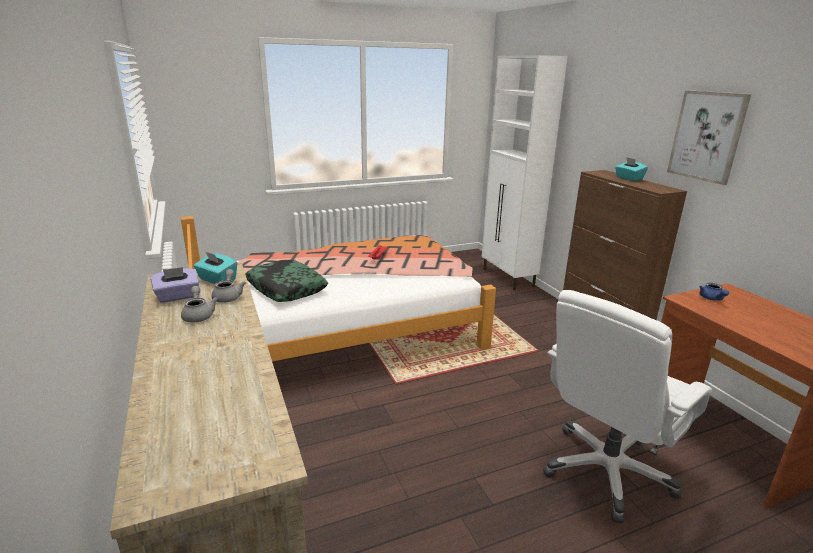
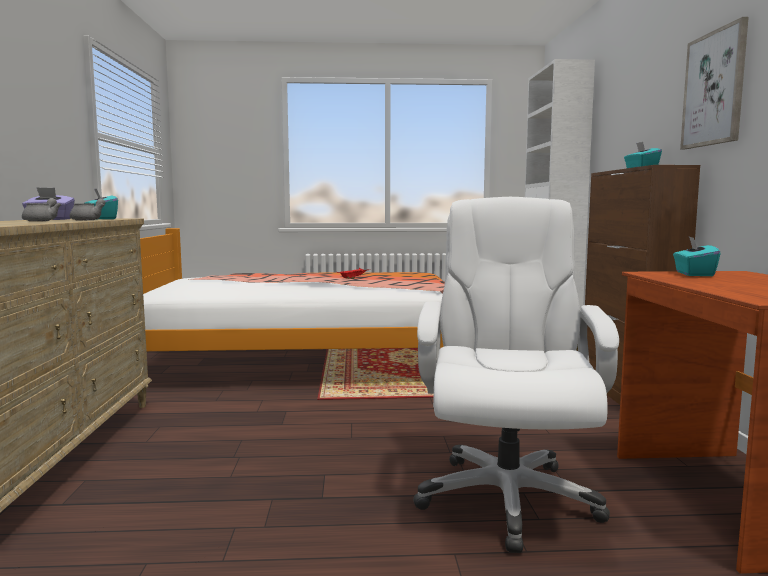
camera: 20 degrees right, 15 degrees down
(286, 288) = (230, 288): pillow -> none
(606, 471) = (506, 497): white office chair -> white office chair turned 120 degrees clockwise
(712, 299) = (693, 274): blue teapot -> turquoise tissue box

